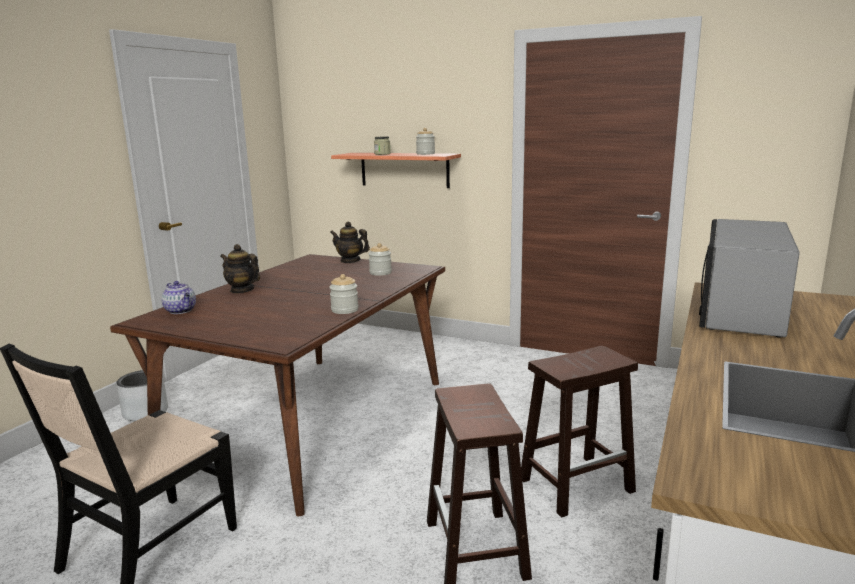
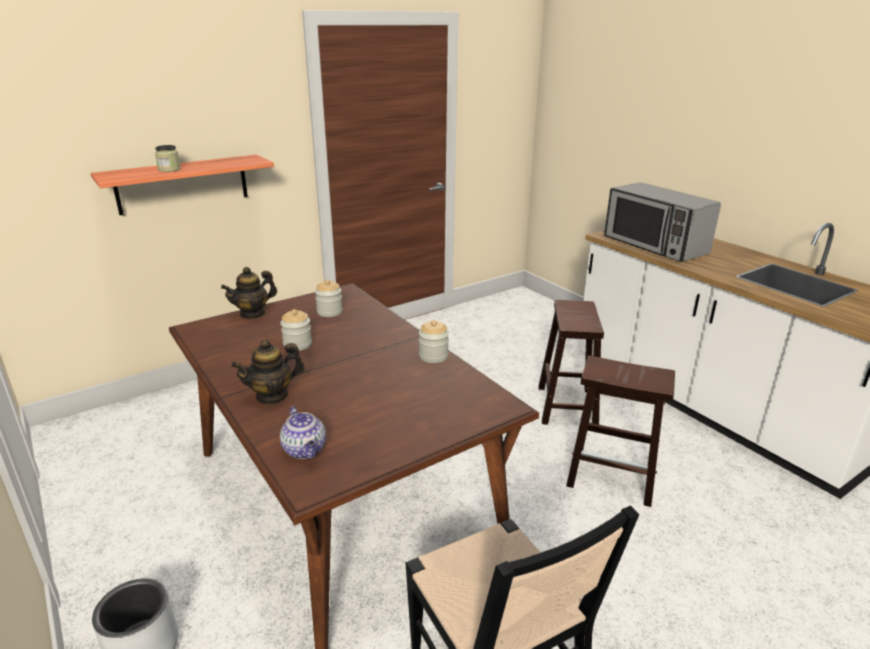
camera: 60 degrees left, 10 degrees up
(181, 311) = (305, 450): teapot -> teapot turned 75 degrees clockwise
(425, 154) = (224, 161): jar -> jar (297, 344)

